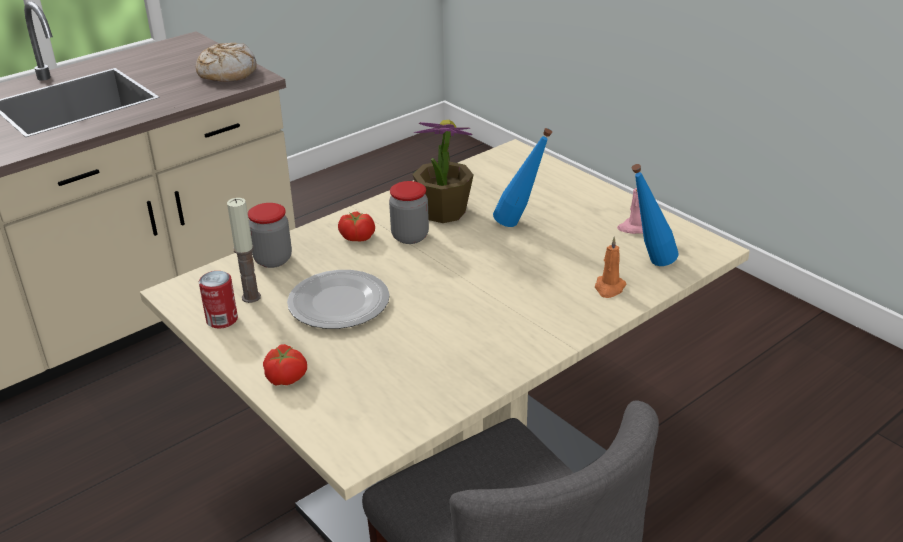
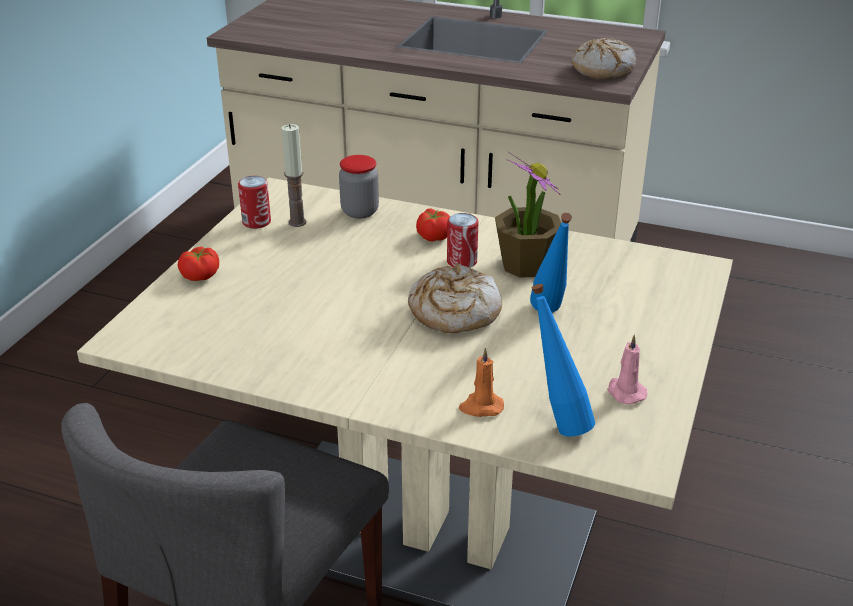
camera: 60 degrees right, 0 degrees up
(337, 303) = (321, 262): plate -> none
(410, 236) = (462, 262): jar -> can
(478, 262) = (453, 312): none -> bread

